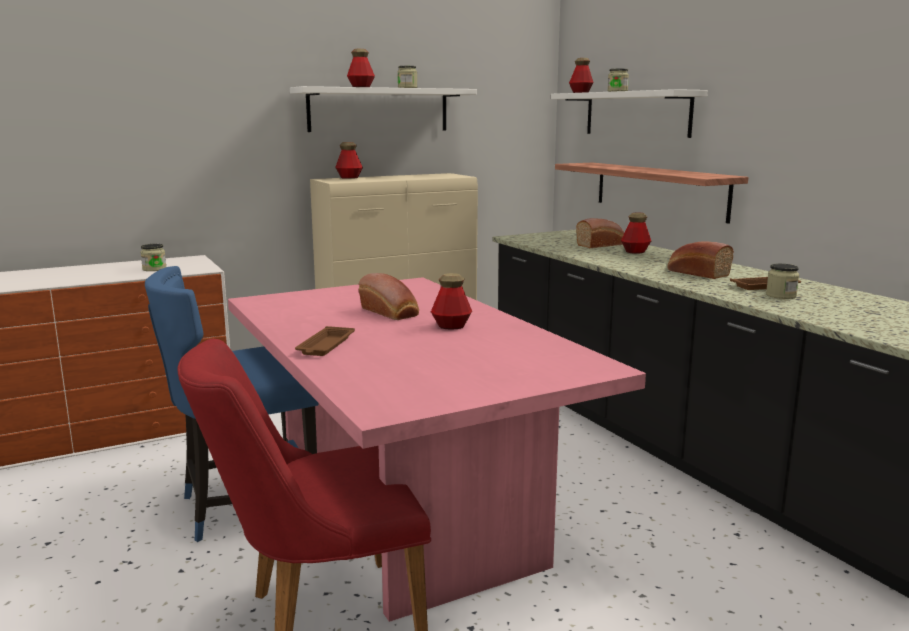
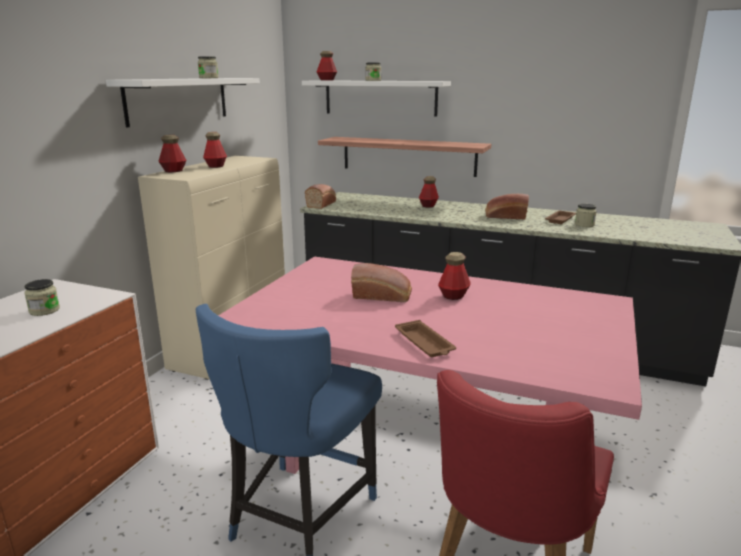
camera: 40 degrees left, 5 degrees up
(361, 87) = (179, 78): bottle -> bottle (216, 166)
(601, 245) = (393, 203): bread -> bread (322, 204)

